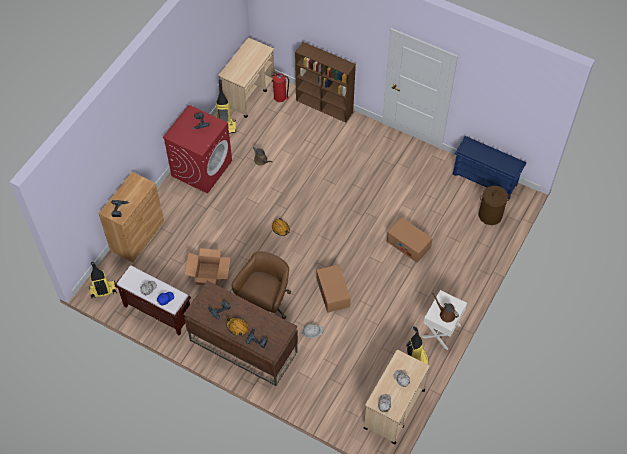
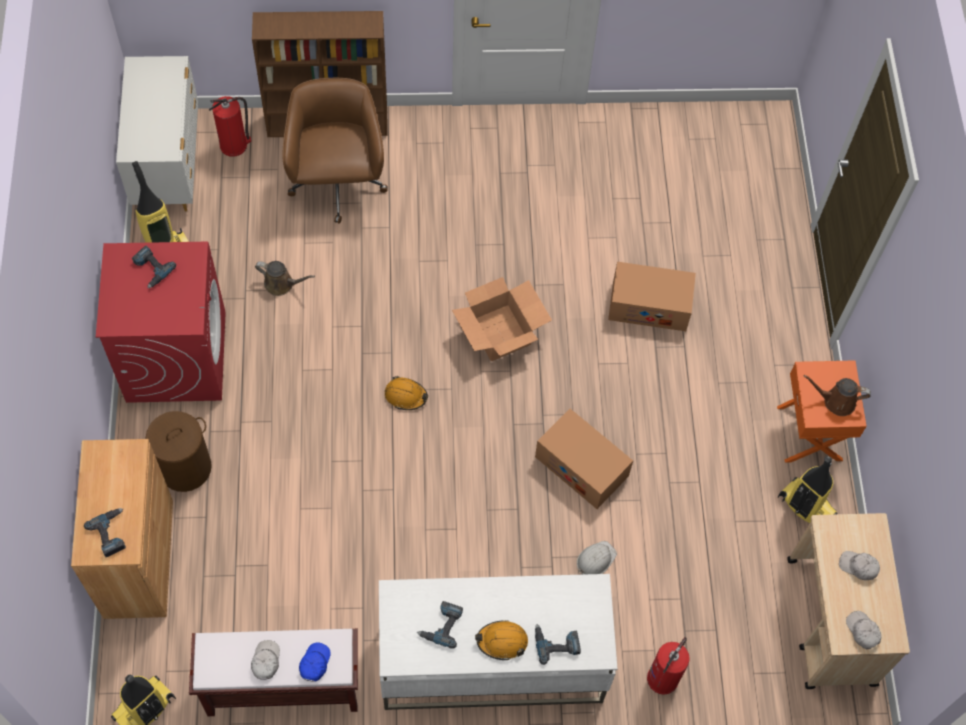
camera: 35 degrees left, 5 degrees up
(209, 274) = (332, 557): cardboard box -> cardboard box (500, 332)
(243, 346) = (490, 661): brown desk -> white desk
(248, 93) = (168, 165): beige cart -> white dresser
(265, 303) = (475, 555): brown office chair -> brown office chair (337, 184)
(307, 391) = (663, 677): none -> fire extinguisher
(441, 331) = (810, 433): white nightstand -> orange nightstand
(485, 179) = (695, 121): blue shoe rack -> none
(490, 215) = (746, 181): brown laundry basket -> brown laundry basket (184, 468)

